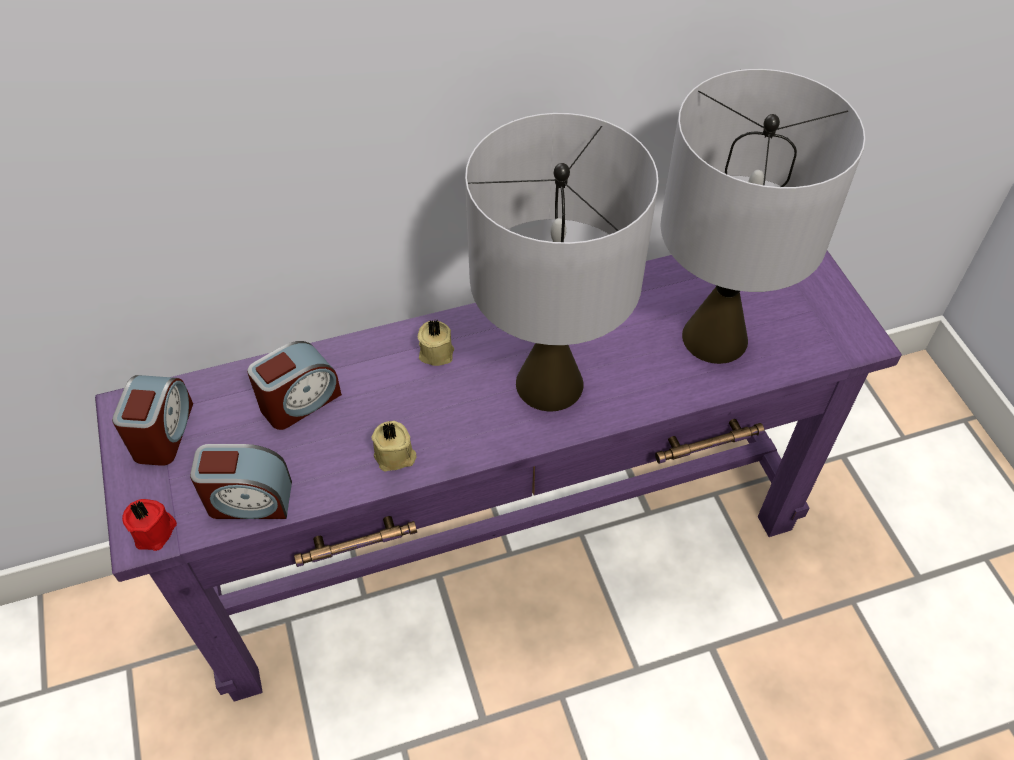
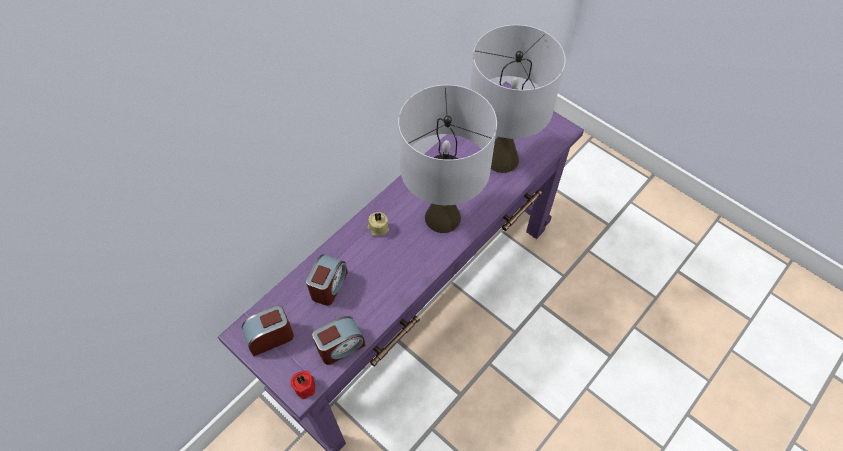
camera: 30 degrees left, 5 degrees up
(163, 433) = (270, 337): alarm clock -> alarm clock turned 90 degrees counterclockwise
(395, 456) = (395, 289): beige candle -> none

